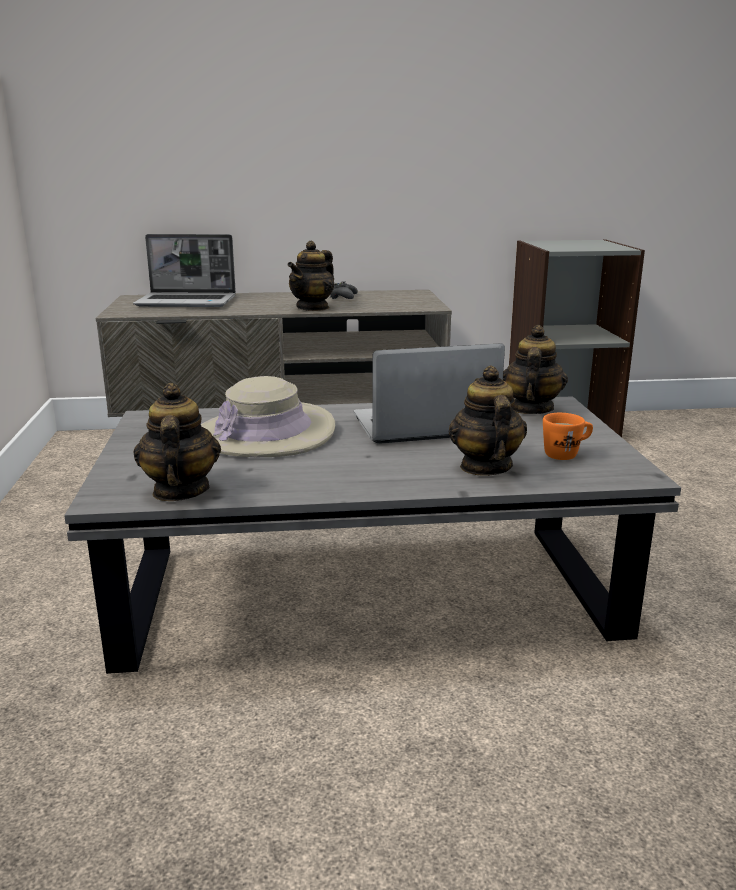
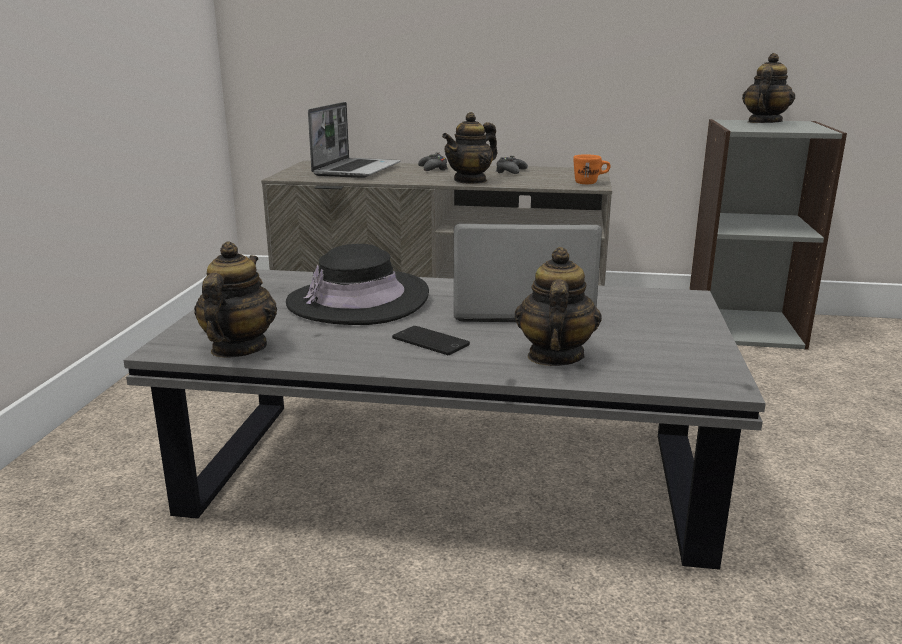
camera: 15 degrees right, 0 degrees up
(188, 302) = (356, 170): laptop -> laptop turned 90 degrees counterclockwise
(265, 298) = (433, 169): none -> black game controller
(265, 433) = (358, 301): beige hat -> black hat
(364, 465) = (430, 341): none -> phone
(531, 409) = (651, 300): teapot -> teapot (764, 122)
(566, 454) = (655, 352): orange mug -> orange mug (590, 183)

